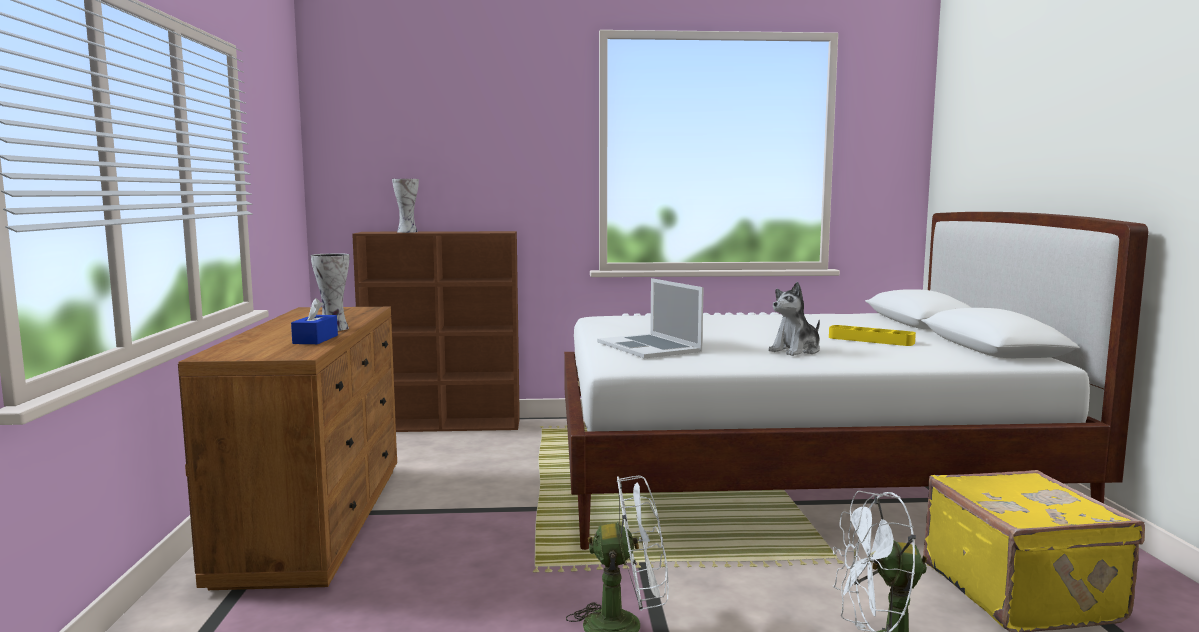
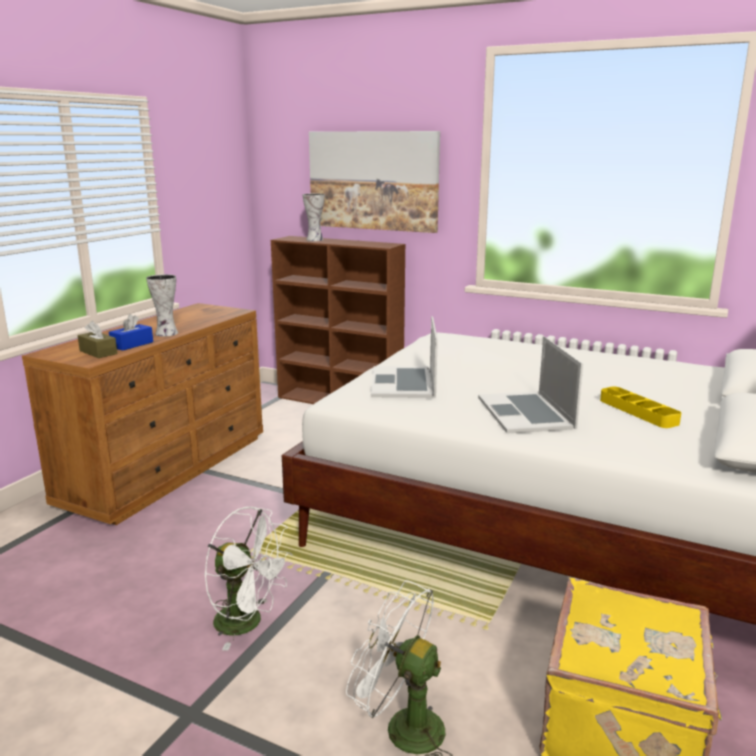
camera: 30 degrees right, 10 degrees up
(288, 348) = (98, 352): none -> brown tissue box
(474, 164) = (373, 180): none -> picture
(796, 351) = (526, 413): plush toy -> laptop

